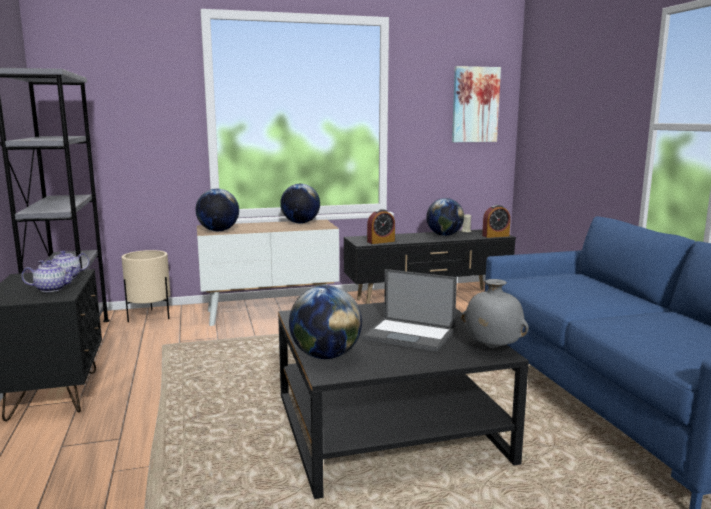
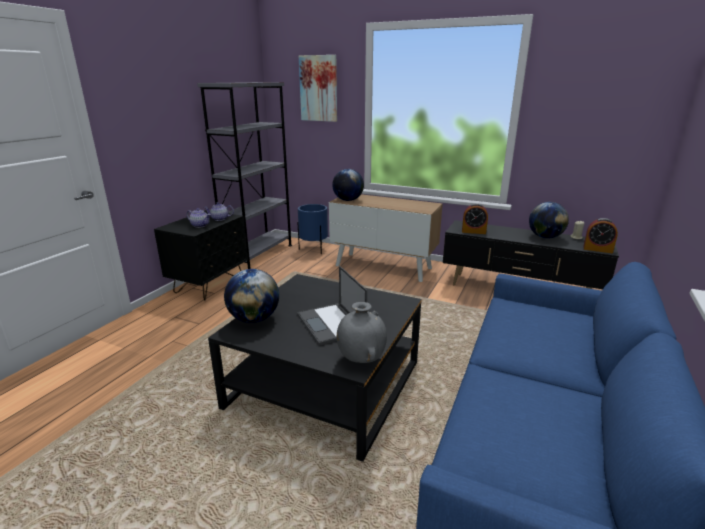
camera: 40 degrees right, 10 degrees up
(149, 317) = (314, 249): beige planter -> blue planter
(300, 223) = (415, 203): globe -> none
(475, 104) = (625, 105): picture -> picture (318, 88)

